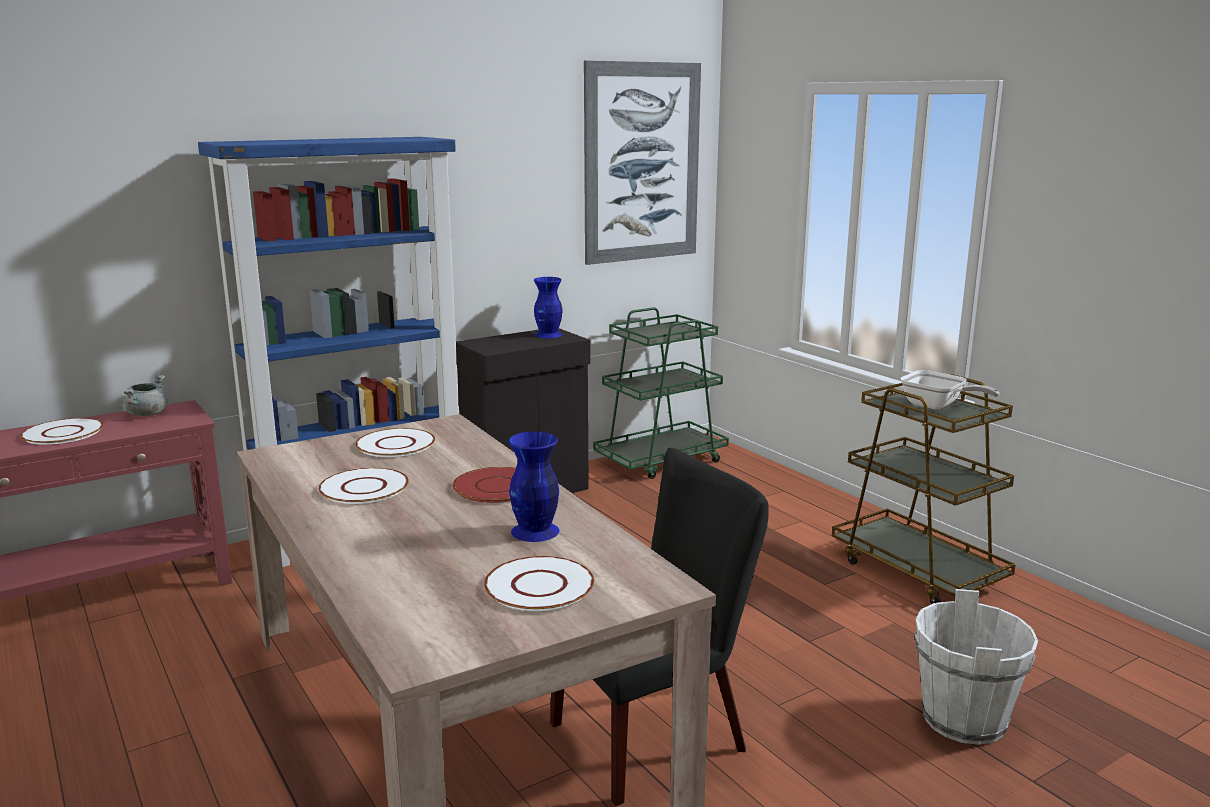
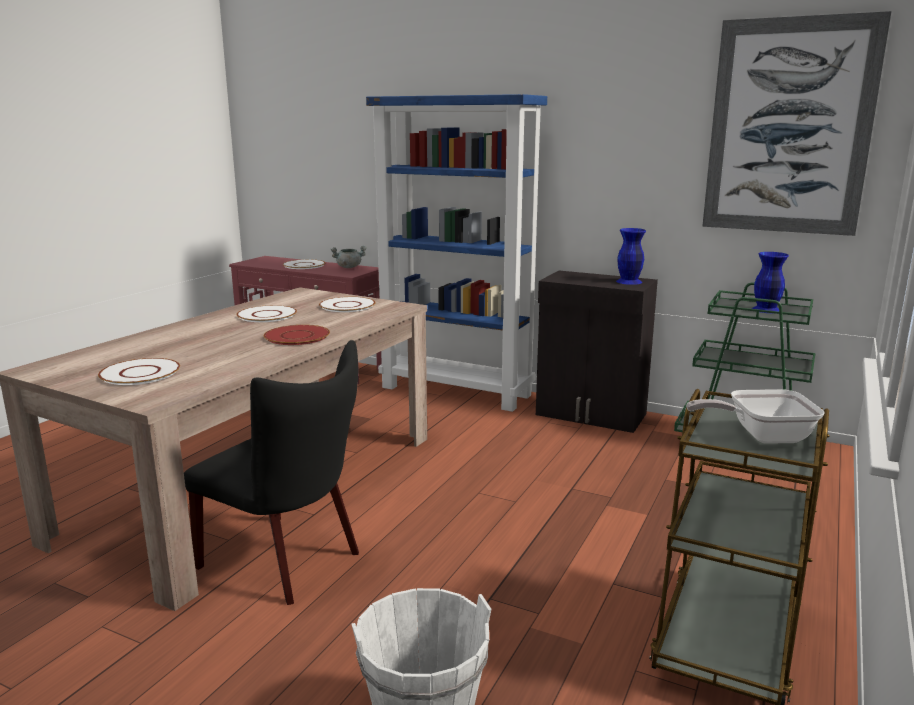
camera: 60 degrees right, 0 degrees up
(534, 531) = (226, 357): blue vase -> blue vase (765, 309)
(937, 406) = (761, 436): frying pan -> frying pan turned 75 degrees clockwise

